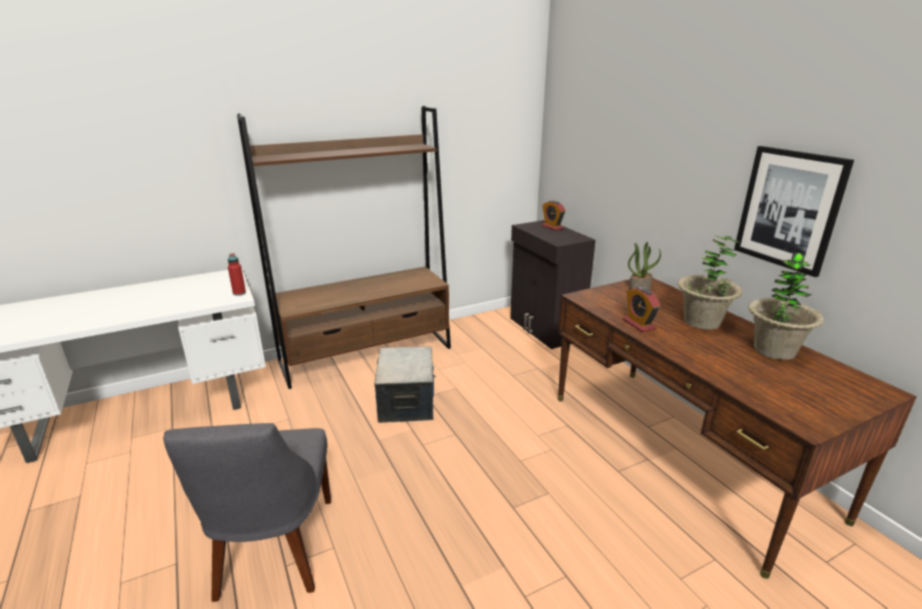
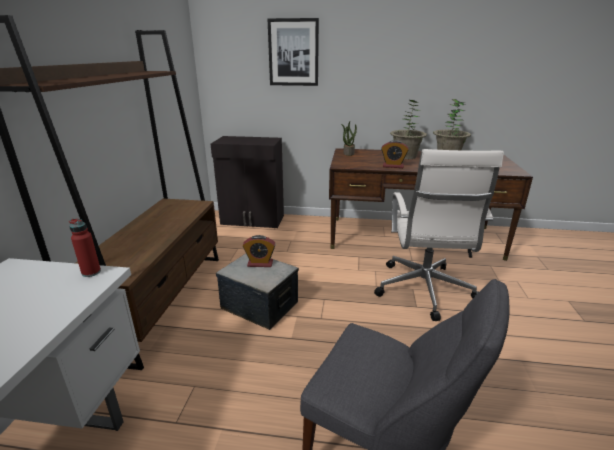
camera: 55 degrees left, 0 degrees up
(552, 227) = (239, 138): alarm clock -> alarm clock (260, 263)
(555, 504) = (424, 291): none -> white office chair
(789, 209) = (426, 80): picture -> picture (293, 52)

